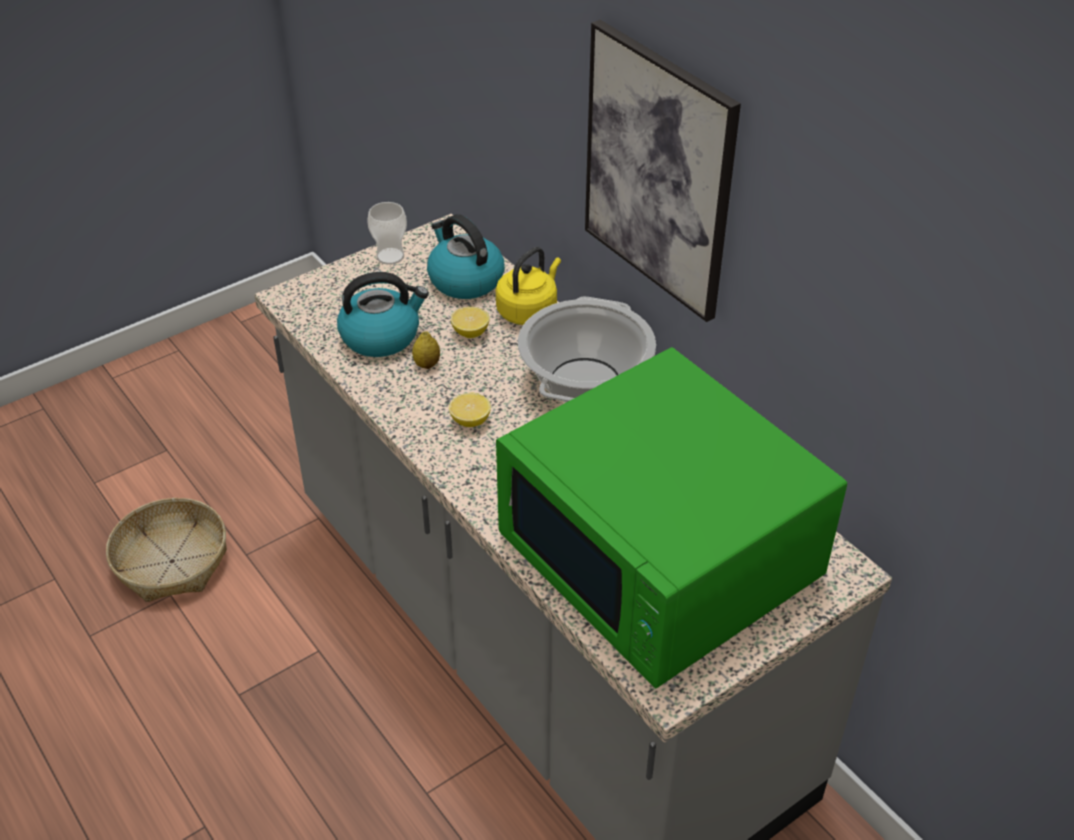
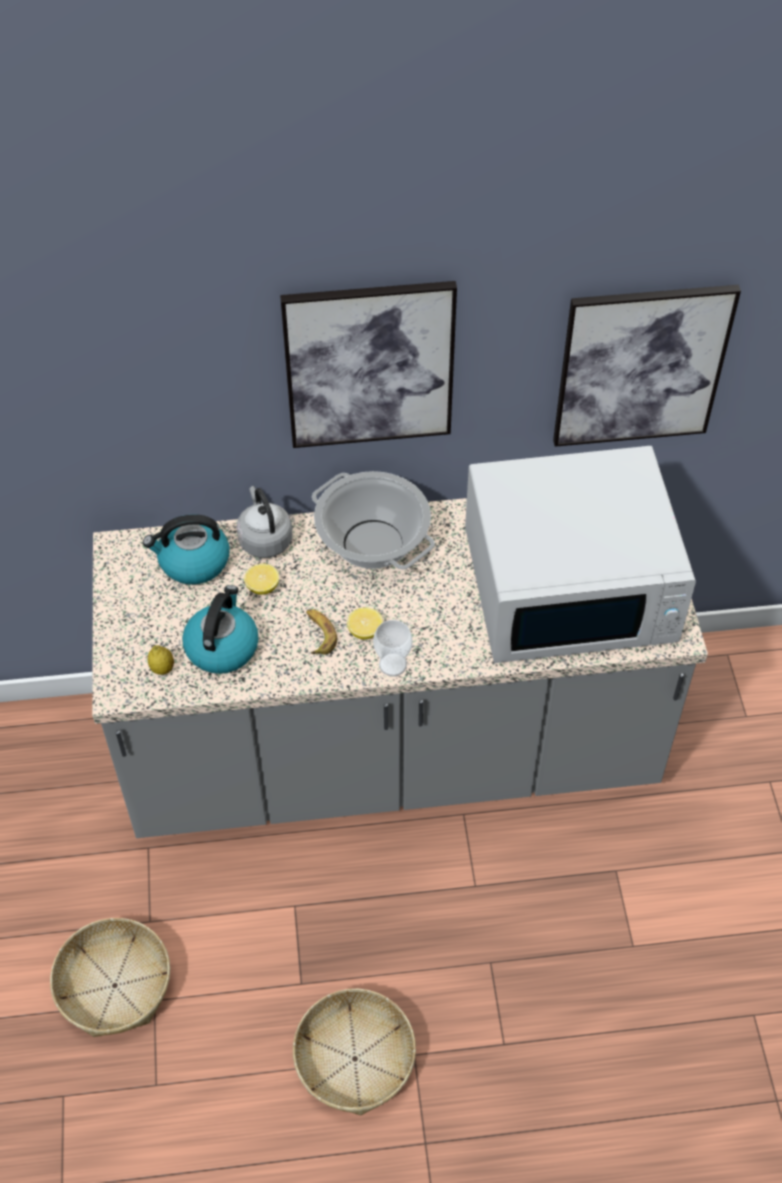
camera: 60 degrees left, 10 degrees up
(179, 776) = (355, 1058): none -> basket
(390, 256) = (120, 598): cup -> cup (392, 665)
(427, 364) = (280, 631): lemon -> lemon (162, 668)
(442, 391) = (318, 634): none -> banana
(529, 310) = (264, 539): yellow kettle -> grey kettle
(660, 558) = (571, 586): green microwave -> white microwave
(908, 384) = (641, 365): none -> picture

